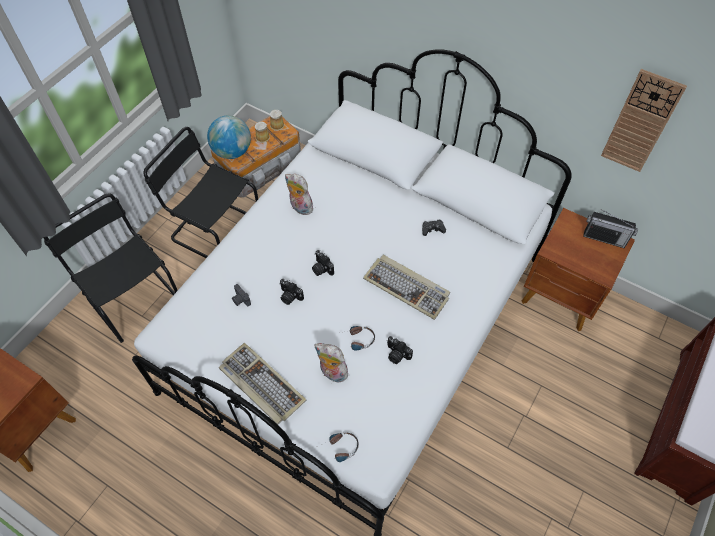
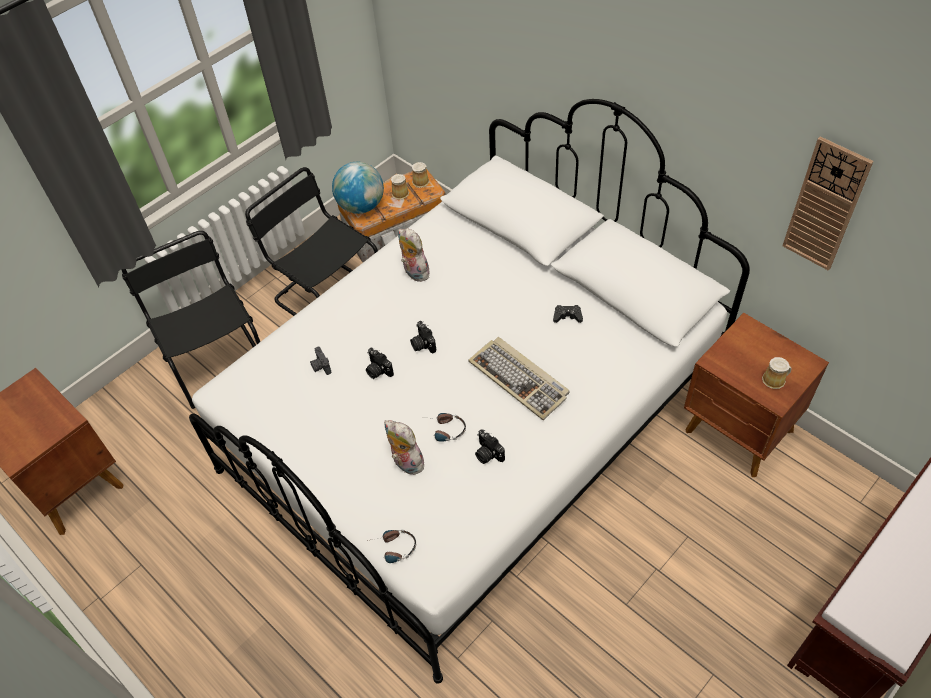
camera: 15 degrees right, 5 degrees down
(260, 384) = (320, 463): keyboard -> none
(599, 259) = (775, 380): none -> mug
(604, 238) = (788, 355): radio -> none

